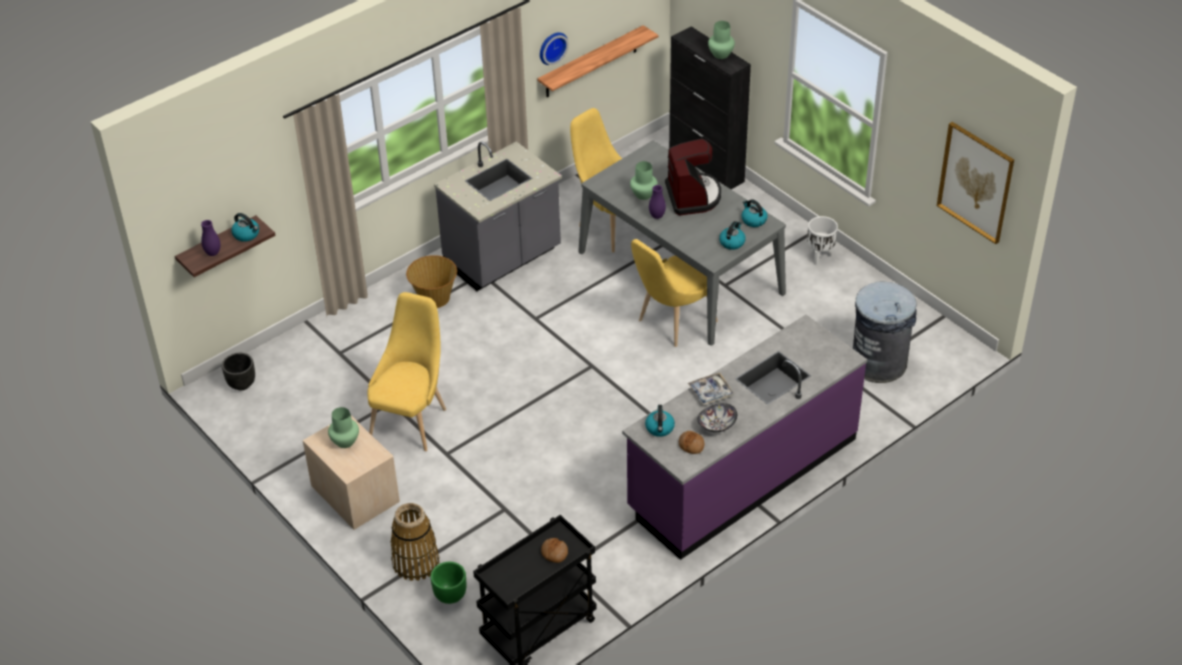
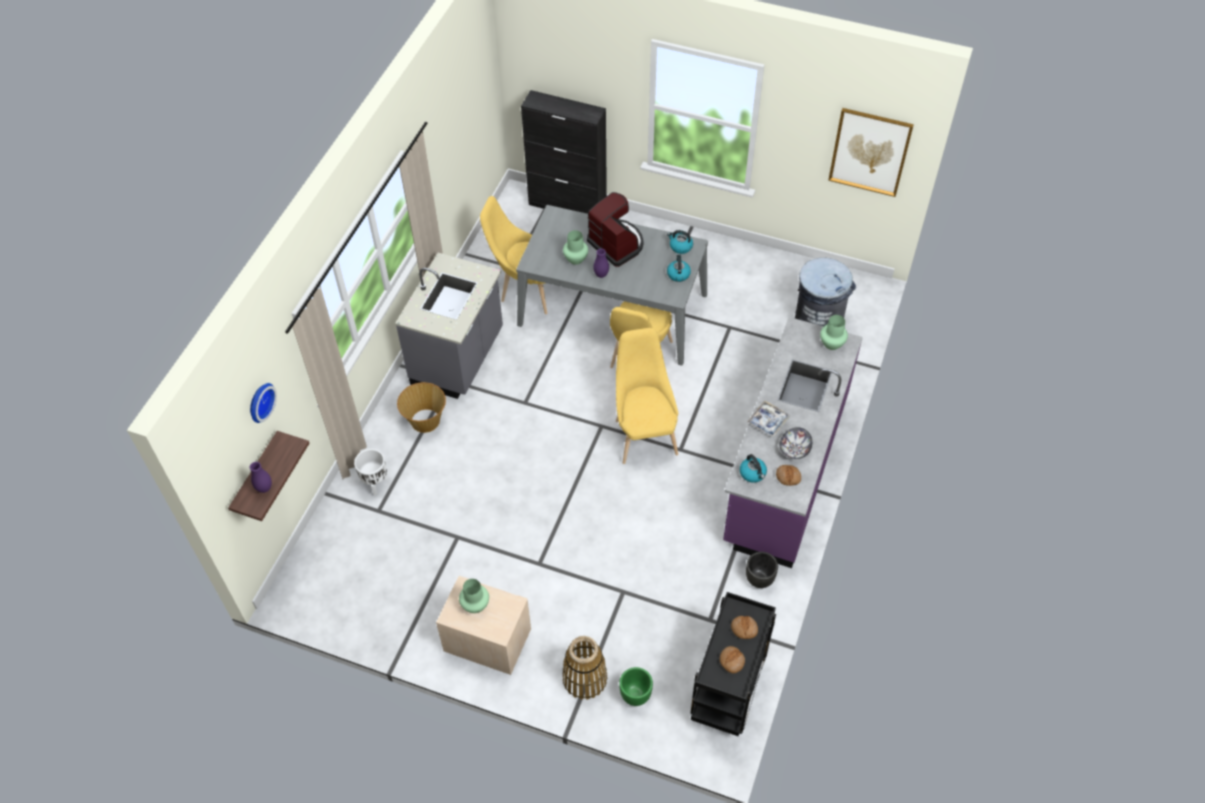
camera: 30 degrees left, 10 degrees up
(241, 384) = (310, 583): black planter -> black planter (759, 579)
(247, 234) = (283, 454): kettle -> none
(411, 419) = (486, 545): yellow chair -> yellow chair (644, 433)
(522, 572) = (731, 661): none -> bread
(551, 47) = (438, 155): wall clock -> wall clock (259, 401)
(591, 62) = (462, 154): shelf -> none
(720, 54) = (575, 108): green vase -> green vase (832, 344)
(820, 257) = (710, 250): white planter -> white planter (376, 483)

